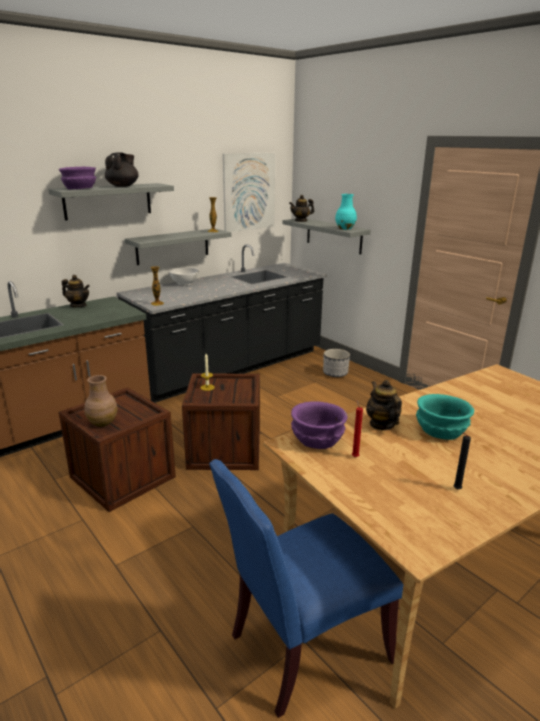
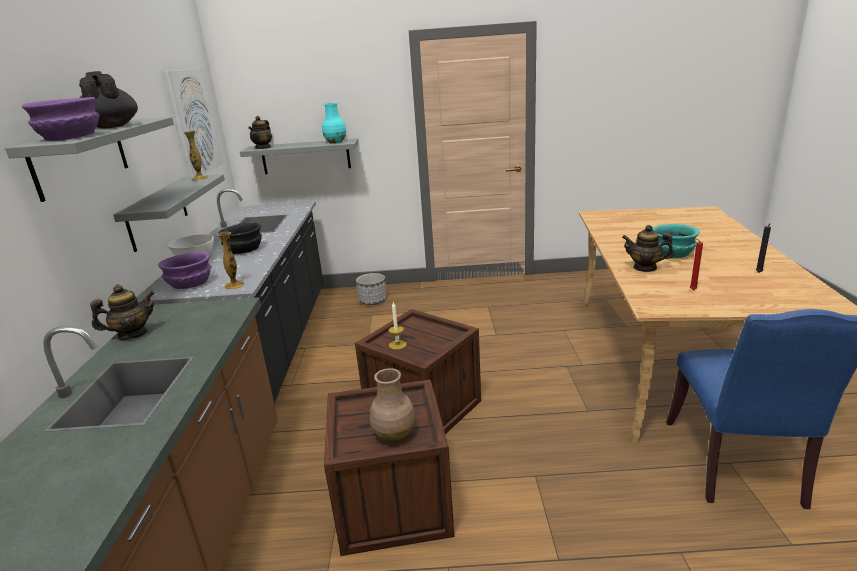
camera: 50 degrees left, 0 degrees up
(211, 288) = (243, 250): none -> black bowl
(316, 440) = (653, 296): purple bowl -> purple bowl (189, 284)

